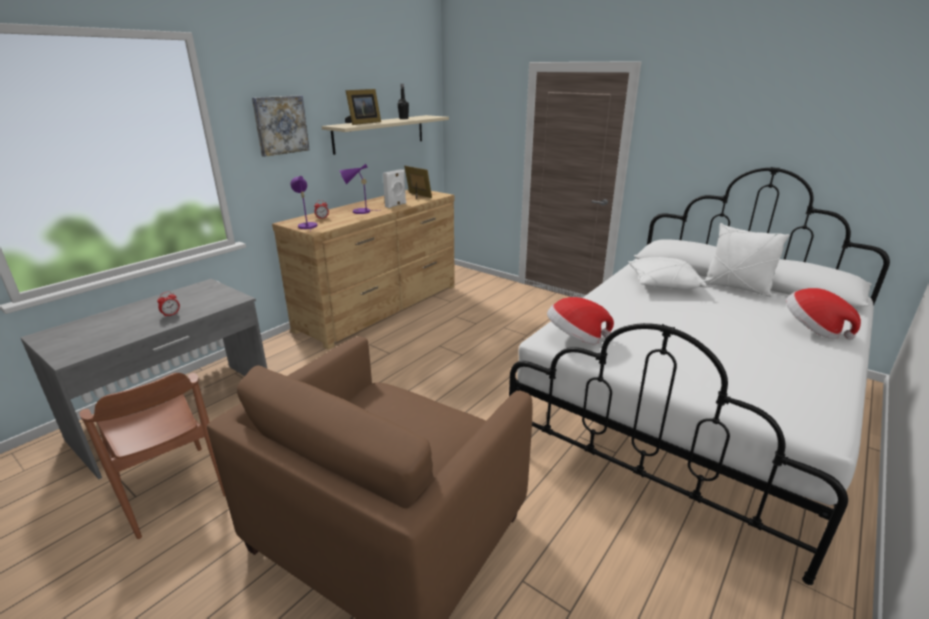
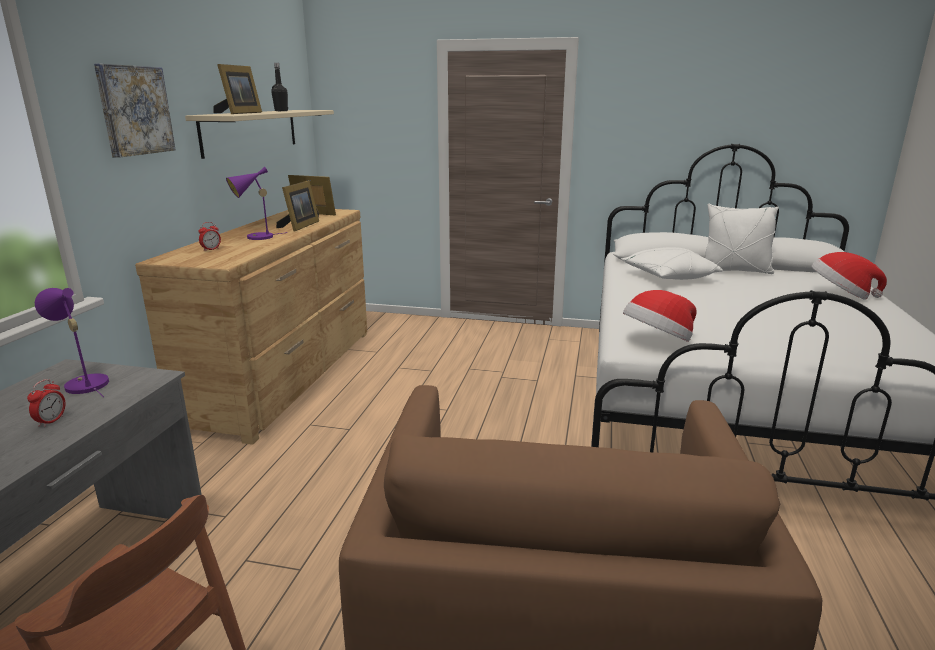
camera: 25 degrees left, 5 degrees down
(306, 225) = (199, 260): purple table lamp -> purple table lamp (83, 384)
(396, 205) = (299, 226): white speaker -> picture frame

